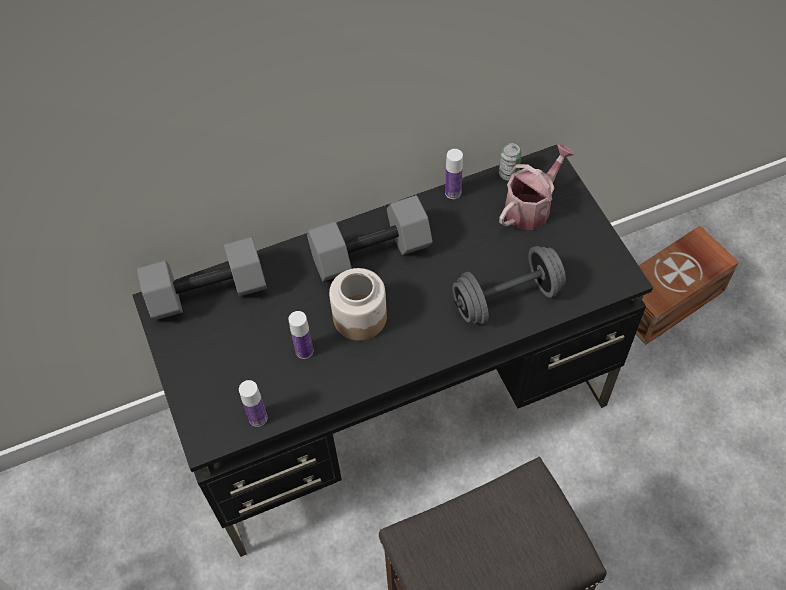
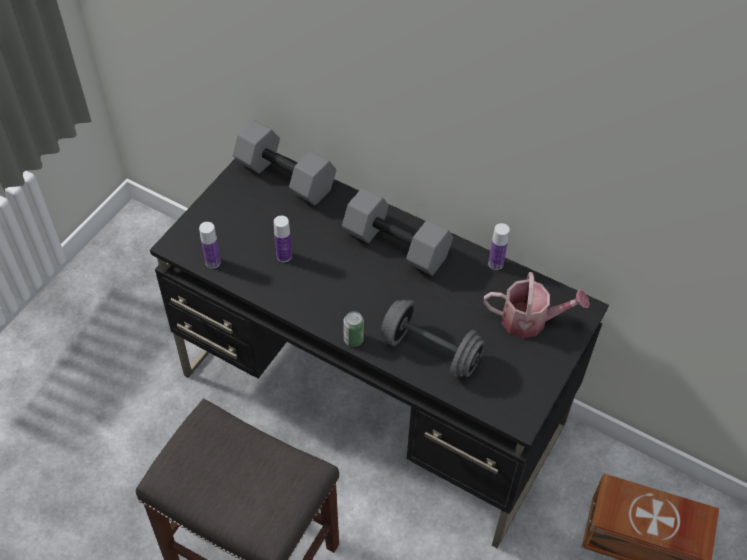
camera: 50 degrees right, 5 degrees down
(360, 317) = (338, 271): jar -> none
(508, 174) = (547, 288): can -> can (353, 339)

